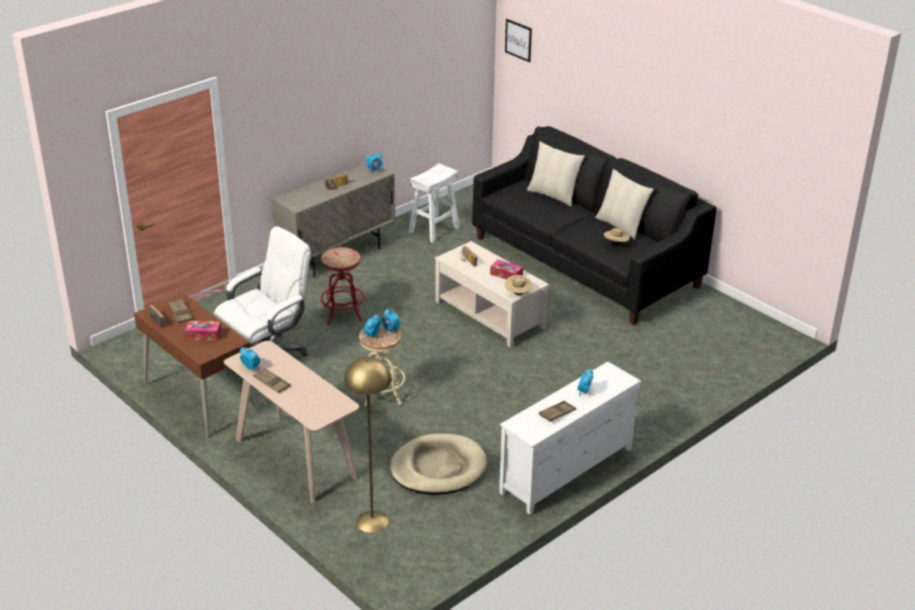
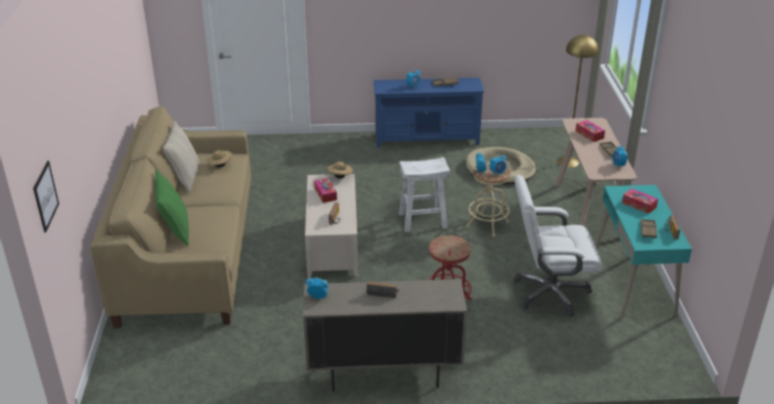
camera: 140 degrees left, 0 degrees up
(199, 398) = (633, 282): brown desk -> turquoise desk
(311, 396) = (589, 134): none -> tissue box
(434, 229) = (250, 358): white stool -> white stool (422, 220)
(553, 195) = (175, 231): beige pillow -> green pillow
(567, 471) = (426, 139): white tv stand -> blue tv stand
(585, 262) = (188, 252): black sofa -> beige sofa

